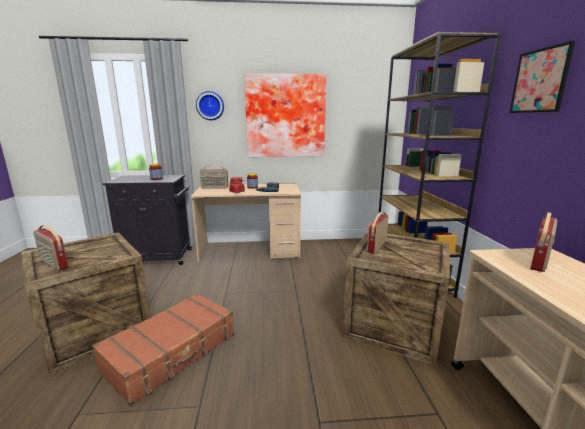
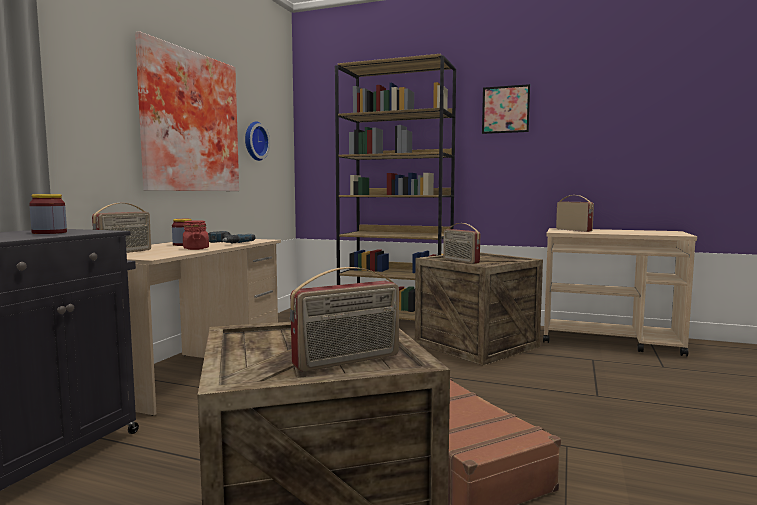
camera: 65 degrees left, 10 degrees down
(210, 106) = (72, 78): wall clock -> wall clock (254, 141)

